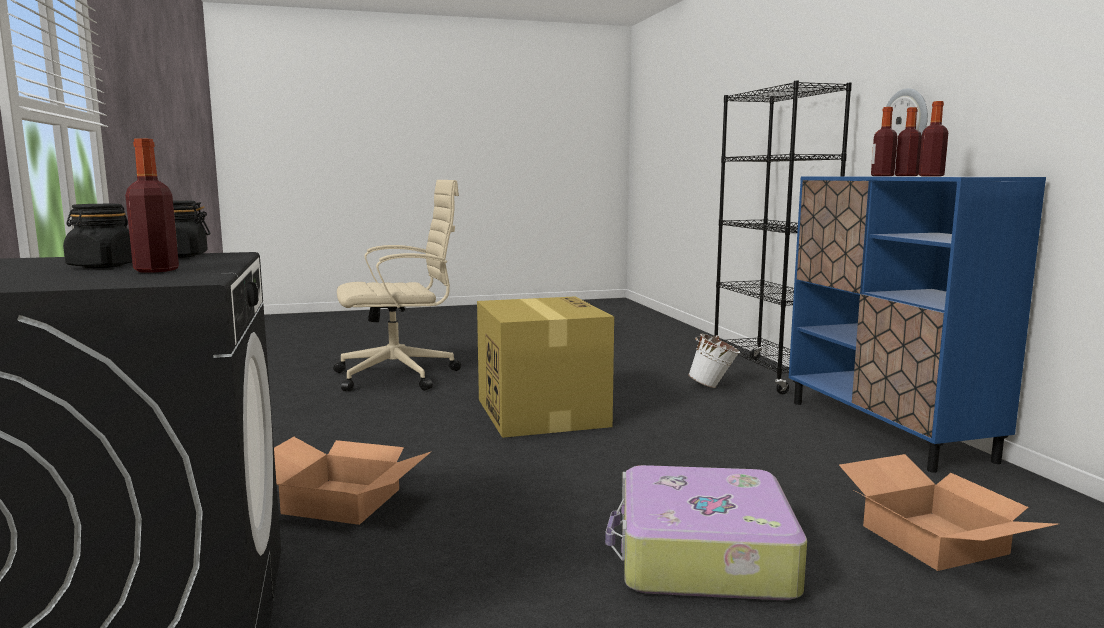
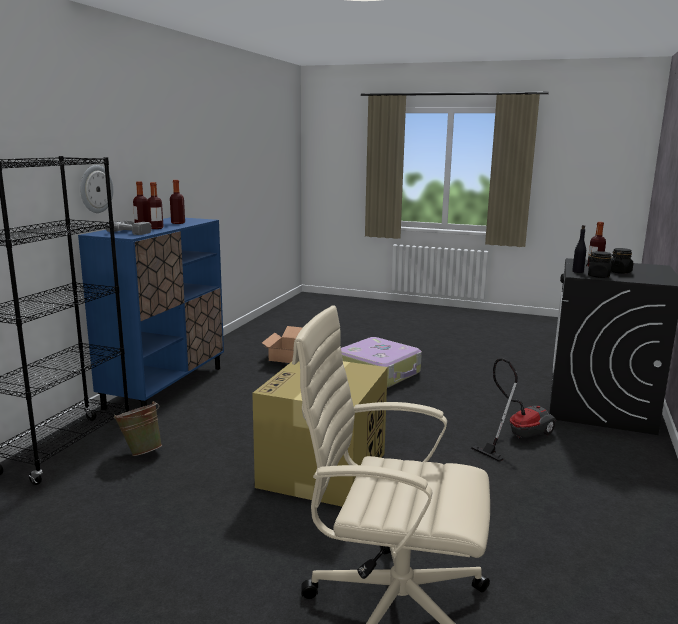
camera: 145 degrees left, 5 degrees up
(221, 258) = (578, 272): none -> black bottle
(340, 502) = (517, 436): cardboard box -> vacuum cleaner
(713, 386) = (141, 451): white bucket -> green bucket
(859, 176) = (133, 232): none -> power drill

